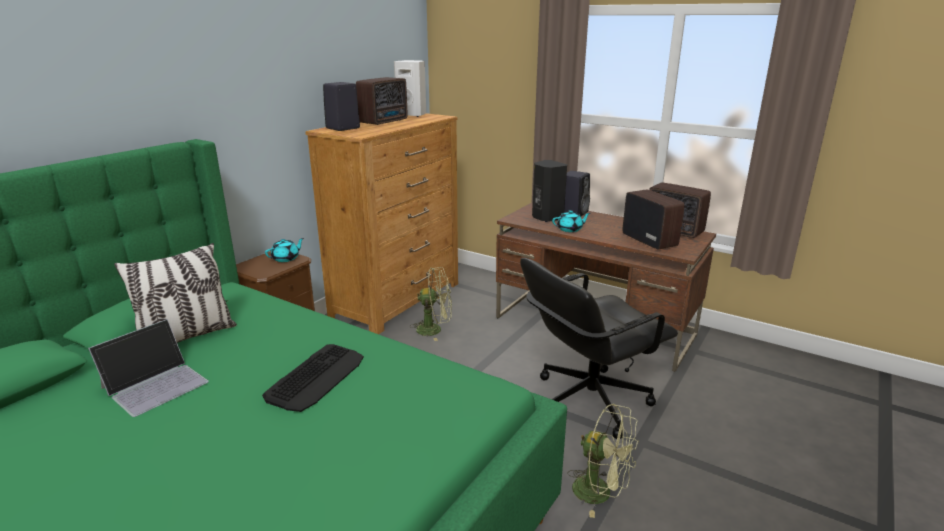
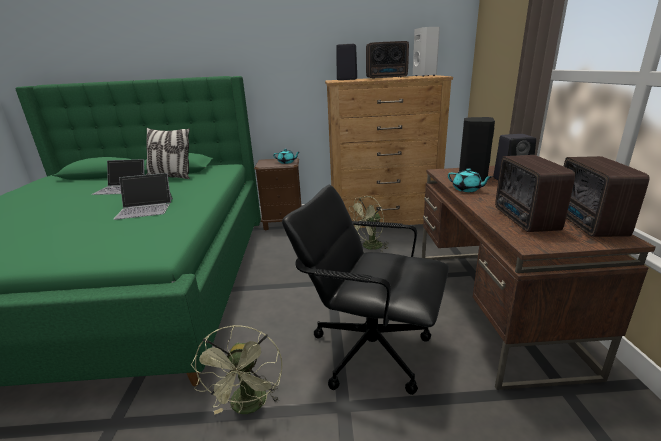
camera: 55 degrees right, 0 degrees up
(316, 377) = (145, 208): keyboard -> laptop
(435, 329) = (369, 247): green fan -> green fan turned 90 degrees clockwise
(649, 240) = (525, 220): radio -> radio turned 150 degrees clockwise

